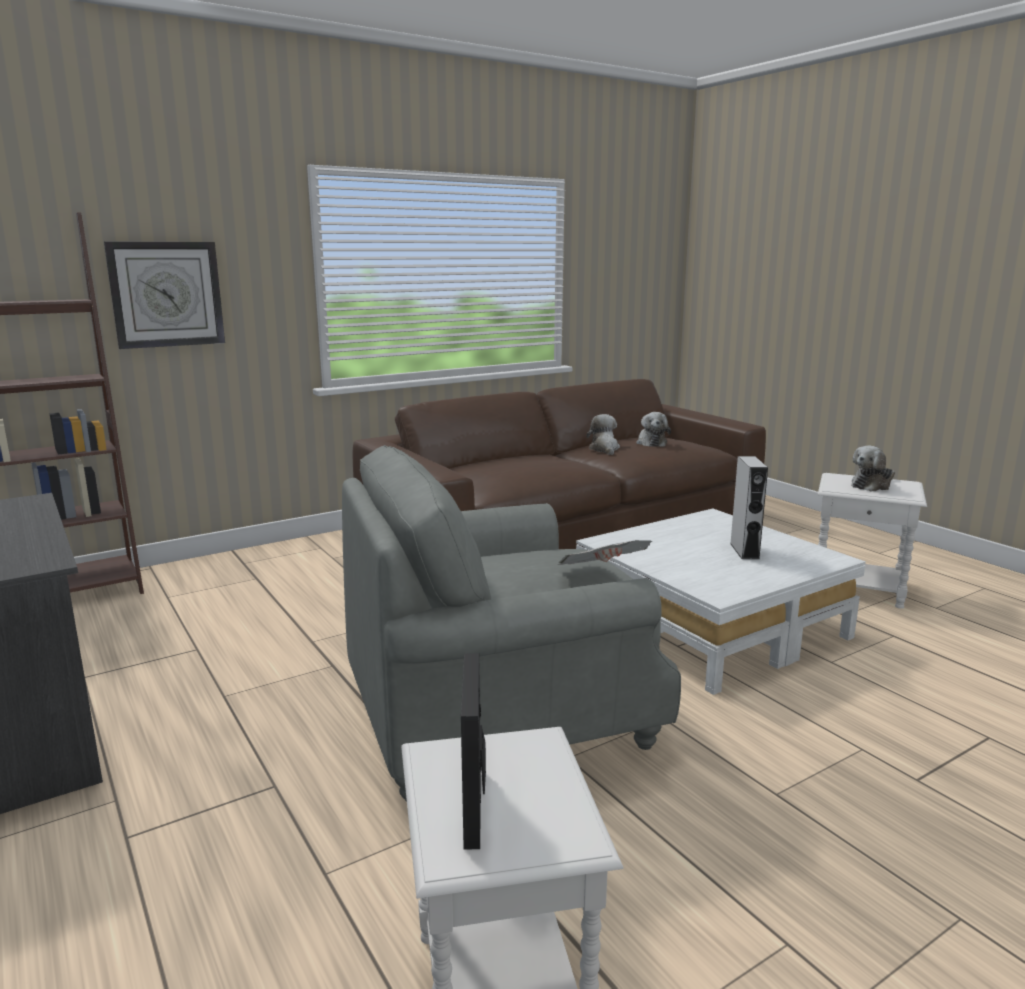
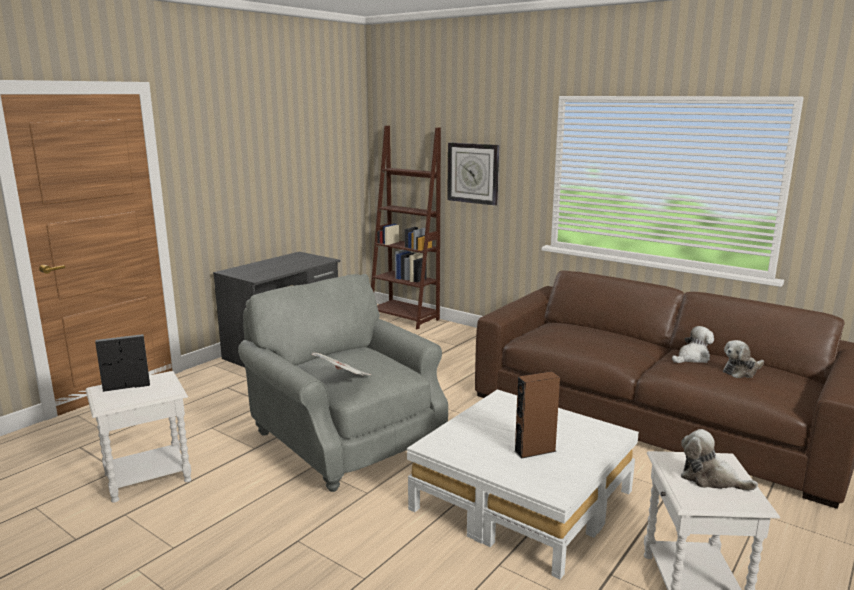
camera: 70 degrees right, 0 degrees up
(744, 551) = (535, 451): grey speaker -> brown speaker

